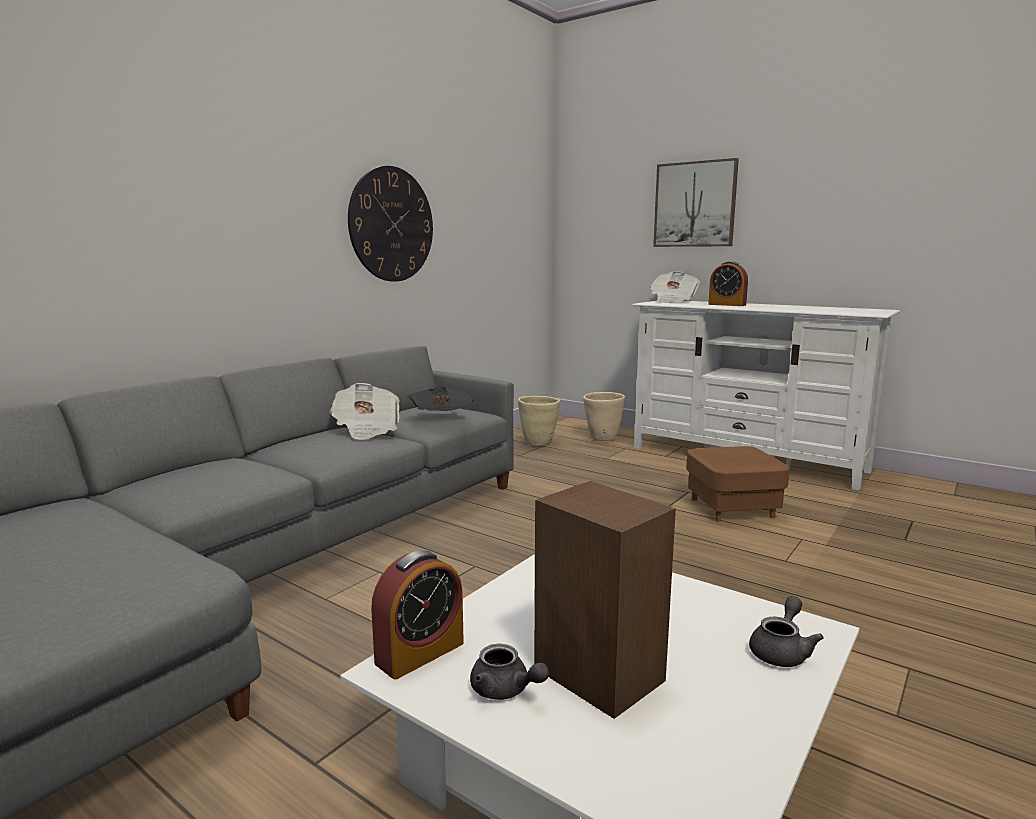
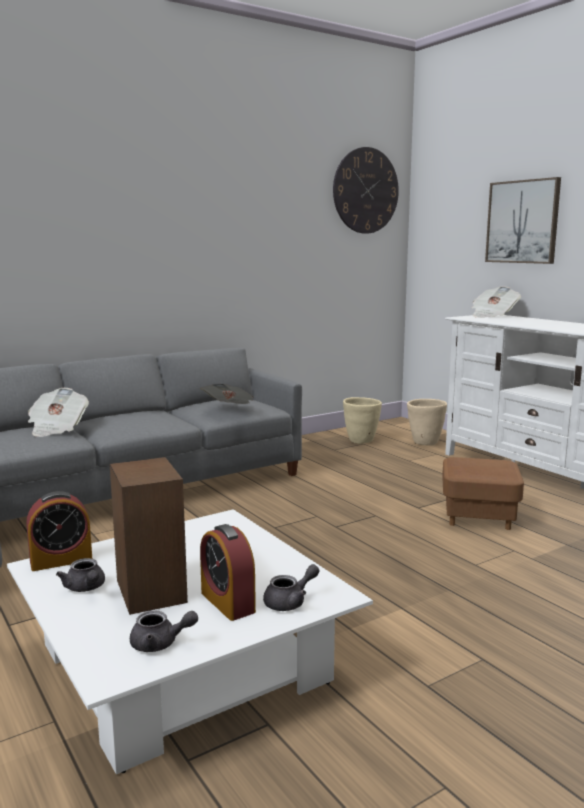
camera: 20 degrees right, 0 degrees up
(366, 430) = (163, 413): newspaper -> newspaper (57, 428)
(391, 224) = (224, 245): wall clock -> wall clock (365, 191)
(711, 756) = (160, 644): none -> grey teapot
(727, 305) = (532, 322): alarm clock -> alarm clock (227, 602)

